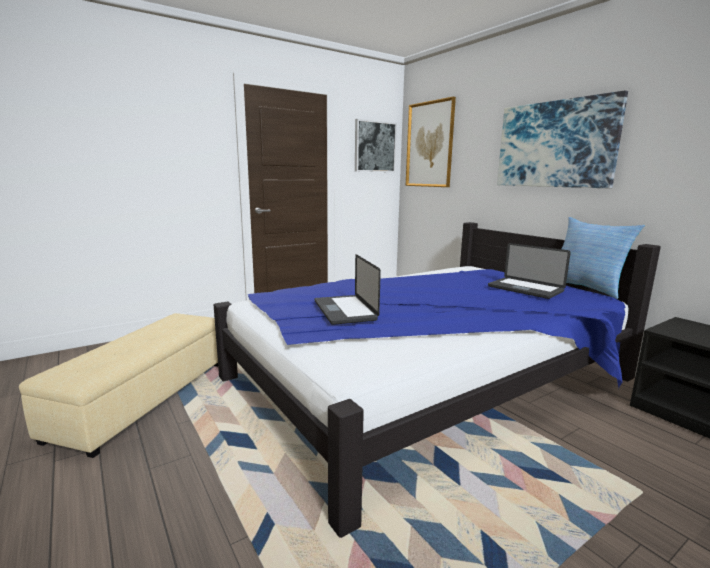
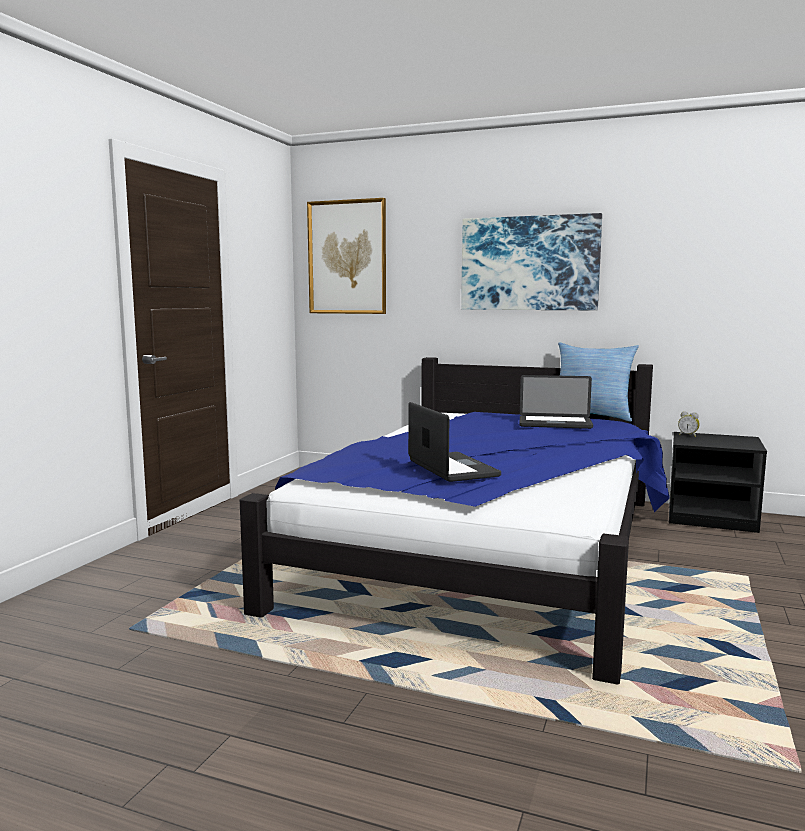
camera: 35 degrees left, 5 degrees down
(146, 398) = (181, 669): beige ottoman -> none
(344, 310) = (452, 468): laptop -> laptop turned 150 degrees counterclockwise
(375, 146) = (269, 258): picture -> none
(683, 324) = (688, 435): none -> alarm clock

